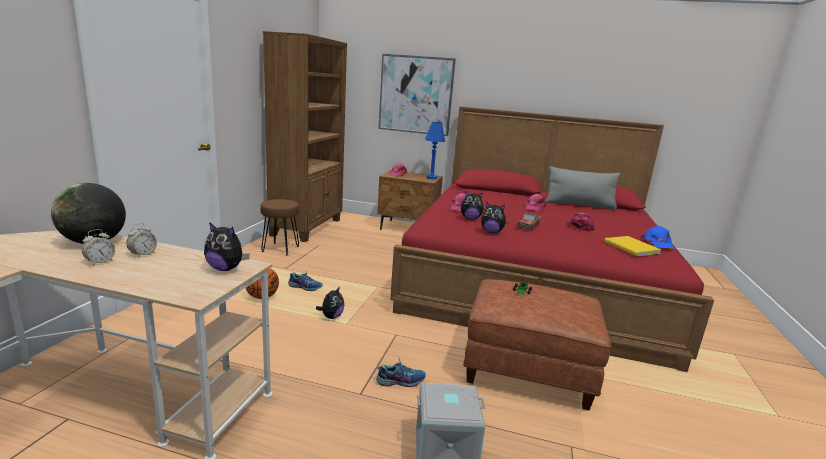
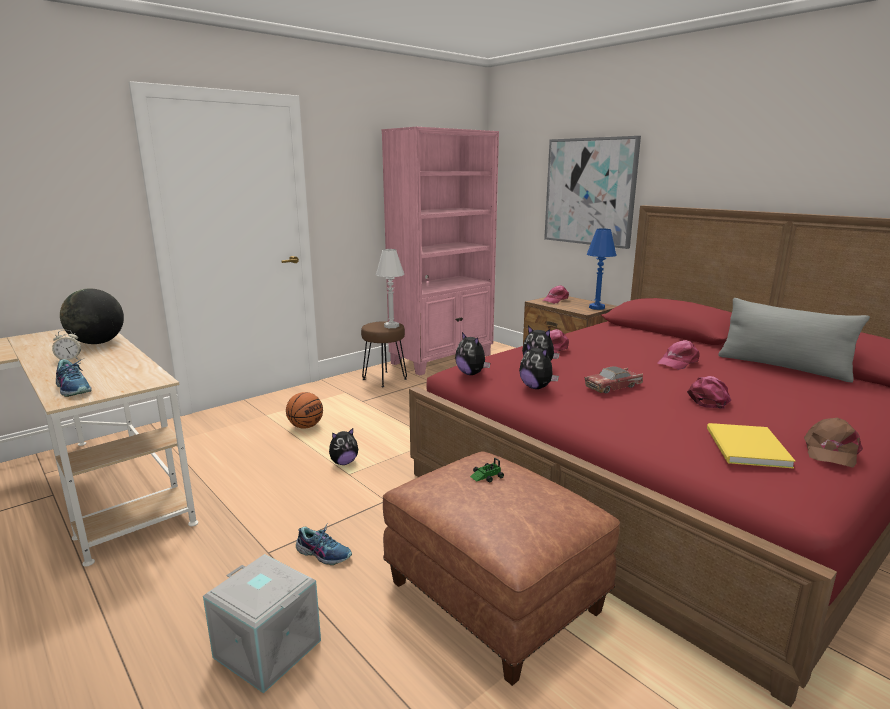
camera: 35 degrees right, 0 degrees up
(143, 254) = (107, 357): alarm clock -> none
(226, 269) = (134, 380): plush toy -> plush toy (471, 373)
(288, 202) = (391, 326): none -> white table lamp
(305, 287) = (358, 424): shoe -> shoe (74, 388)
(308, 227) = (443, 359): brown bookcase -> pink bookcase
(658, 243) = (830, 451): blue cap -> brown cap

